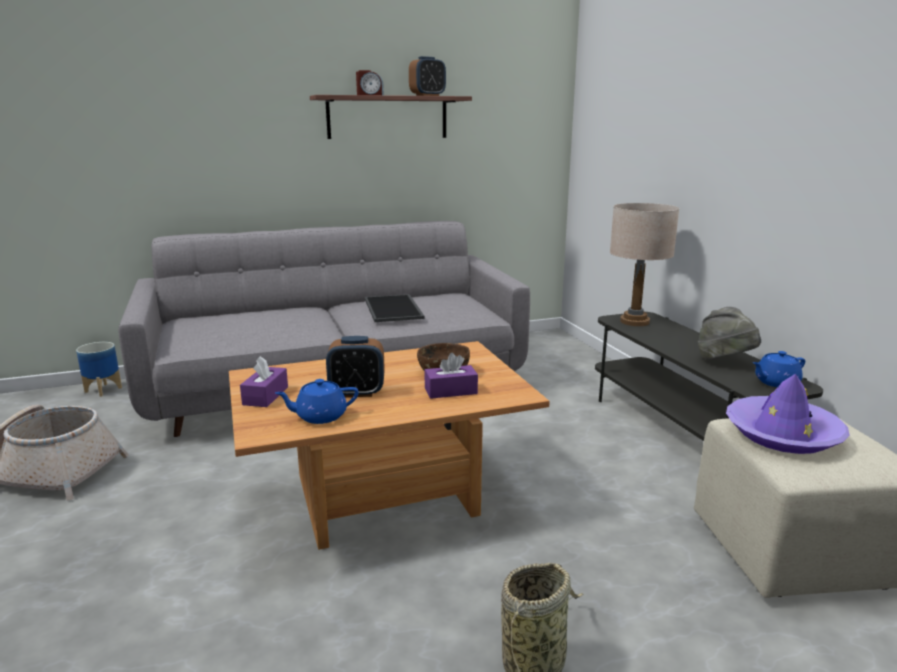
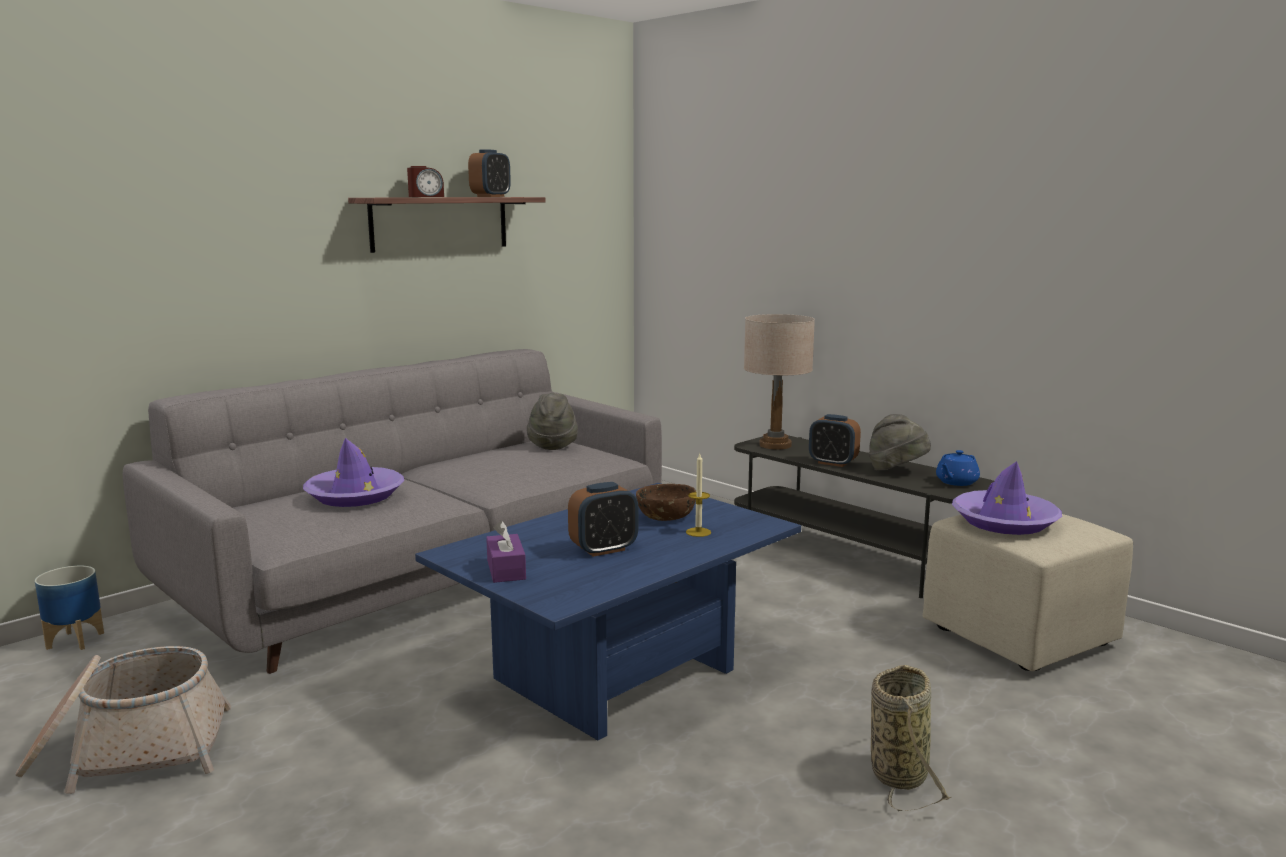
camera: 25 degrees left, 5 degrees down
(264, 319) = (355, 495): none -> purple hat
(320, 416) = (599, 577): blue teapot -> none
(384, 498) = (617, 678): brown coffee table -> blue coffee table
(394, 308) = (506, 463): tray -> none
(447, 298) = (552, 444): none -> grey hat
(451, 391) = (698, 532): purple tissue box -> candle
(669, 345) = (833, 463): none -> alarm clock

